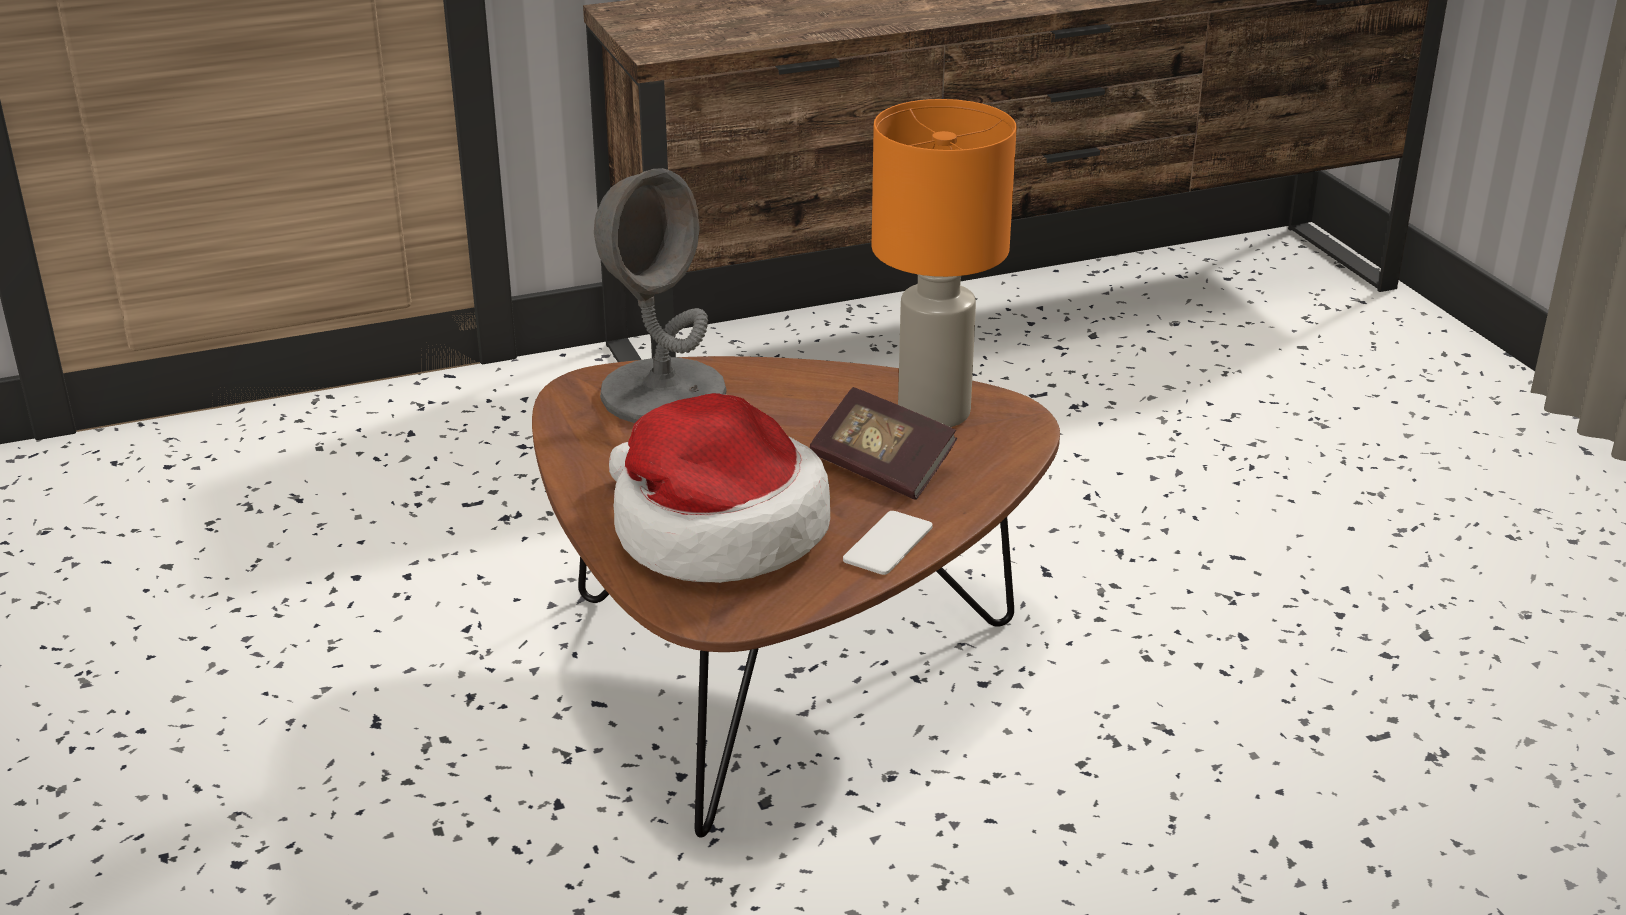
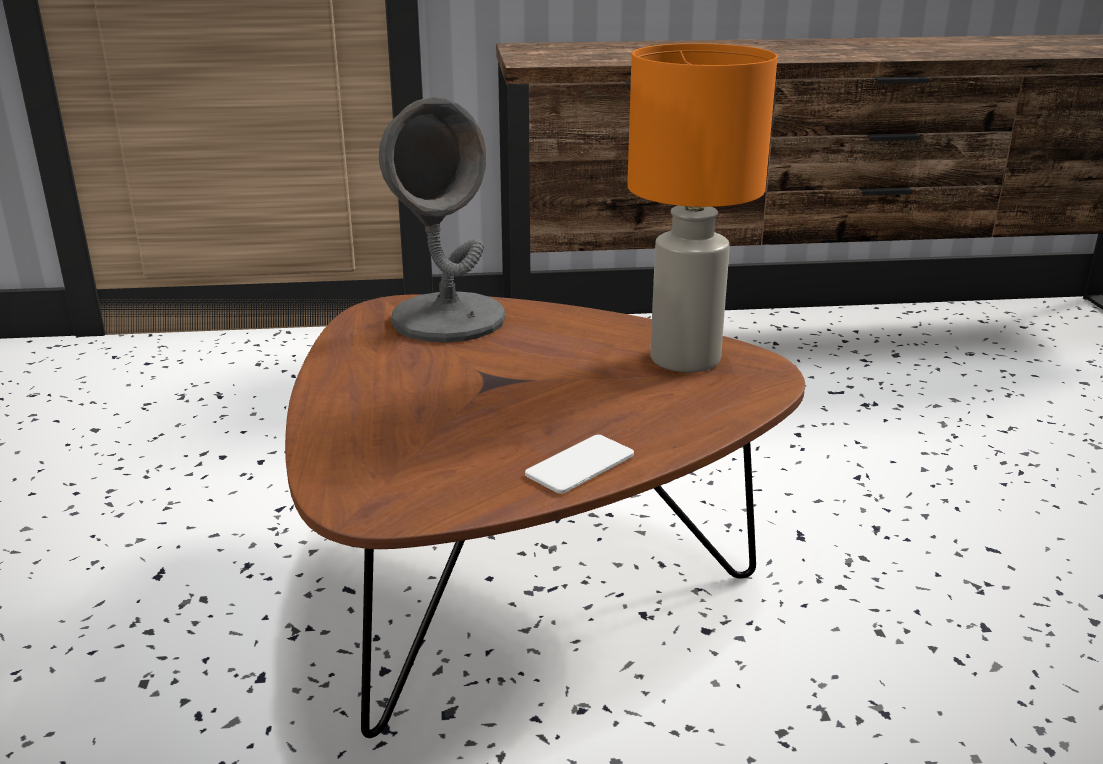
camera: 15 degrees right, 5 degrees down
(715, 531) = (418, 431): hat -> none
(882, 467) = (611, 397): book -> none

